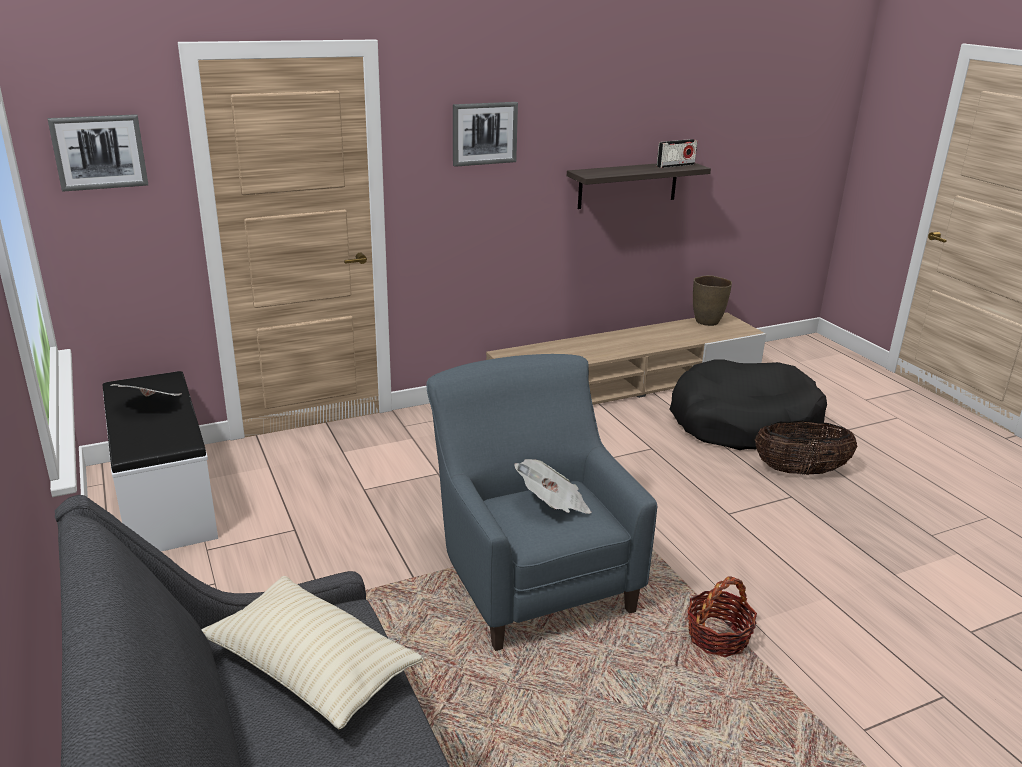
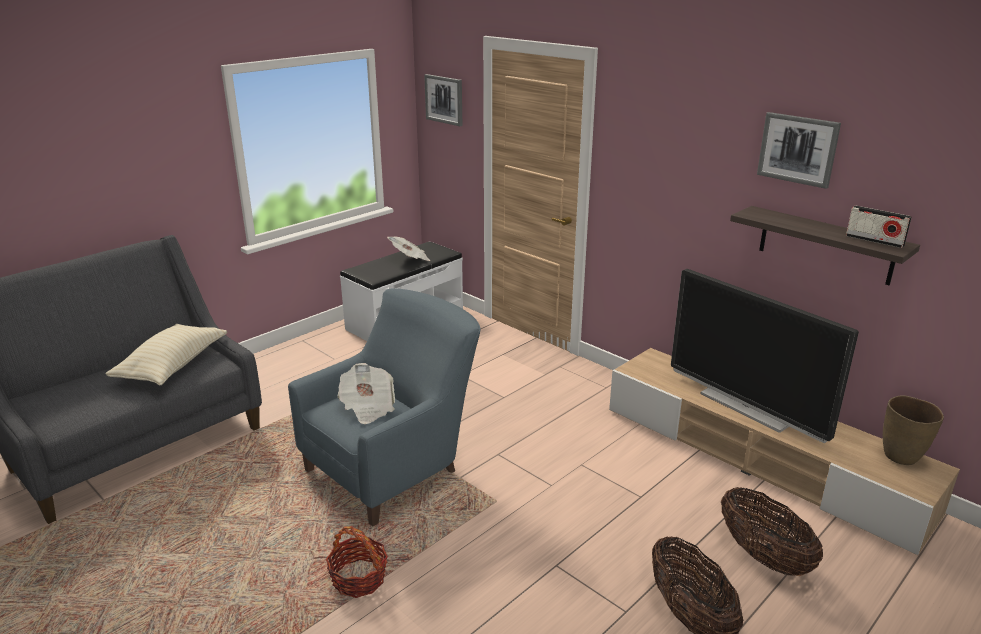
camera: 70 degrees right, 0 degrees up
(484, 133) = (672, 146): picture -> picture (798, 149)
(616, 346) = (746, 407): none -> television
(743, 423) = (763, 556): black dog bed -> basket

